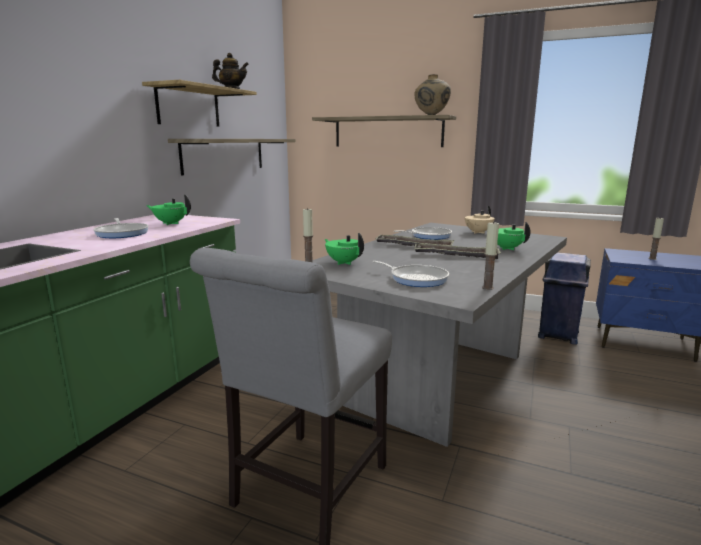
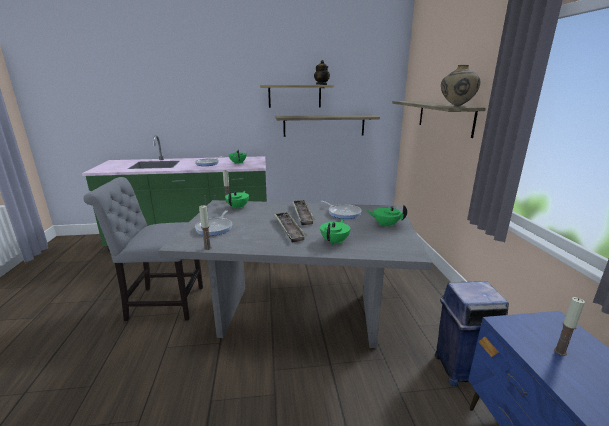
camera: 60 degrees right, 5 degrees up
(477, 232) = (385, 225): beige teapot -> green teapot

